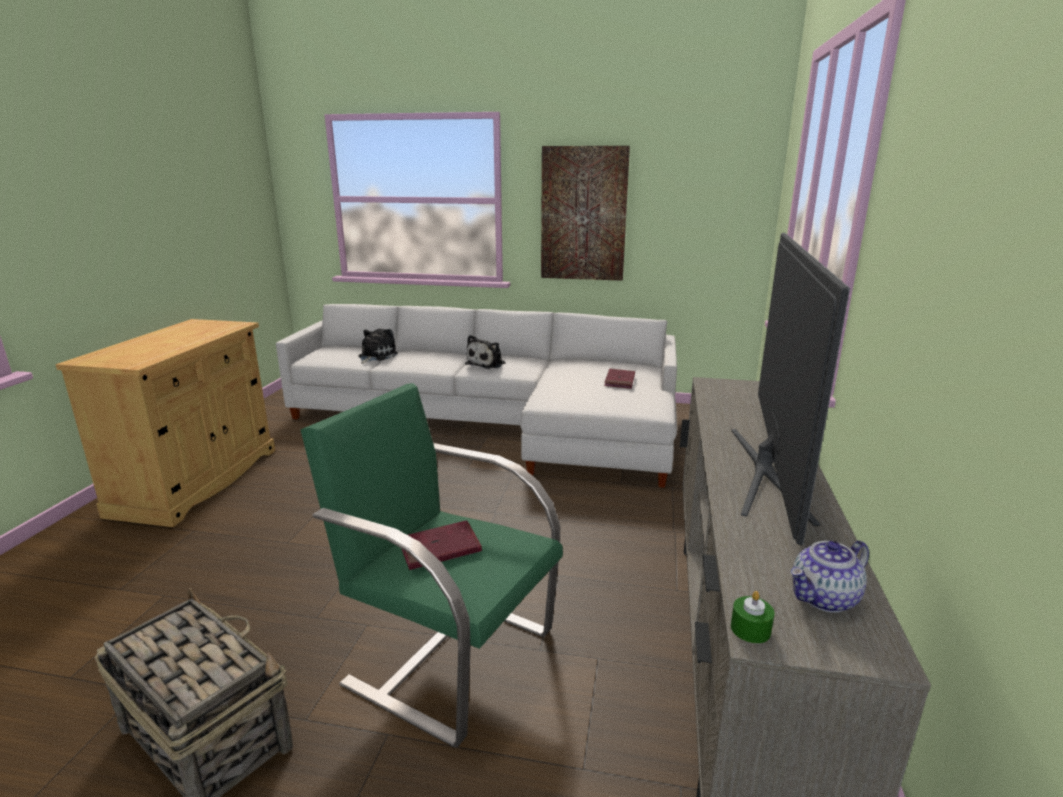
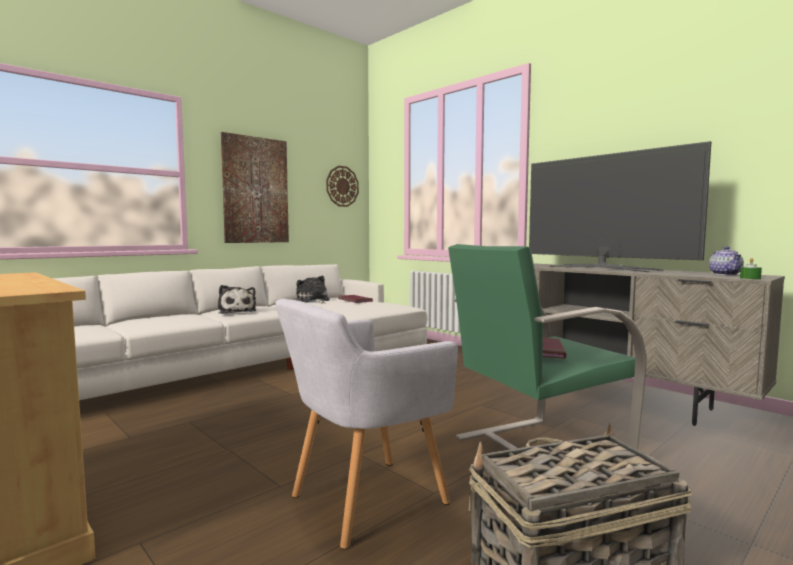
camera: 55 degrees left, 15 degrees down
(282, 587) = (362, 501): none -> grey armchair
(376, 356) = (103, 327): plush toy -> plush toy (313, 300)
(723, 202) = (342, 186): none -> wall clock

